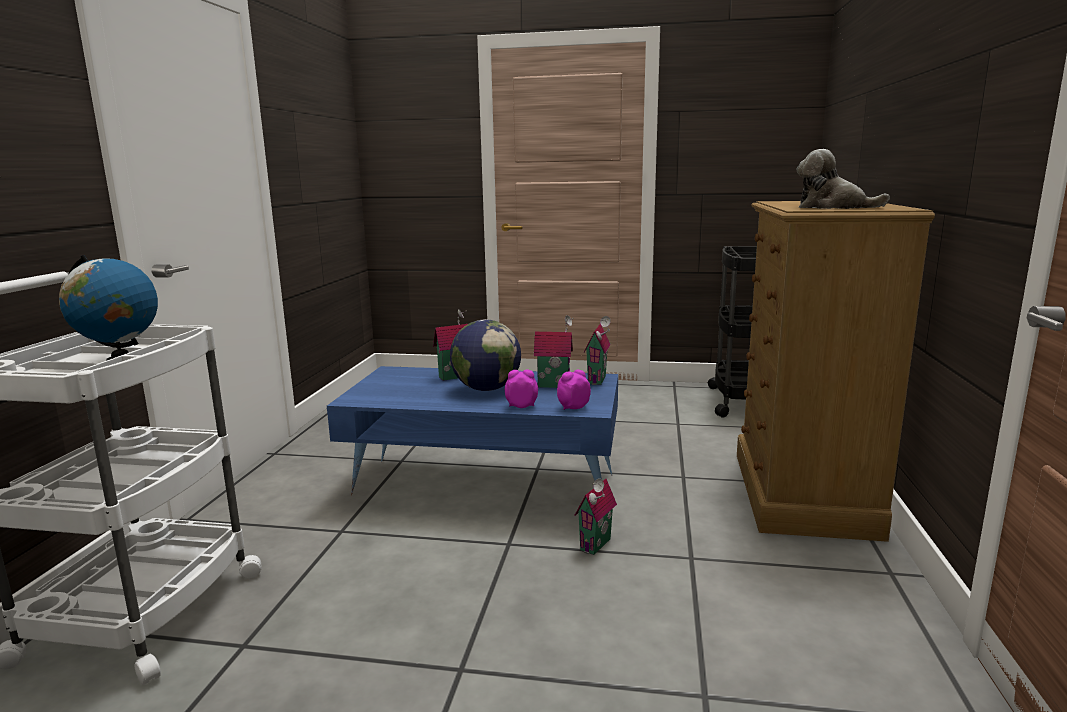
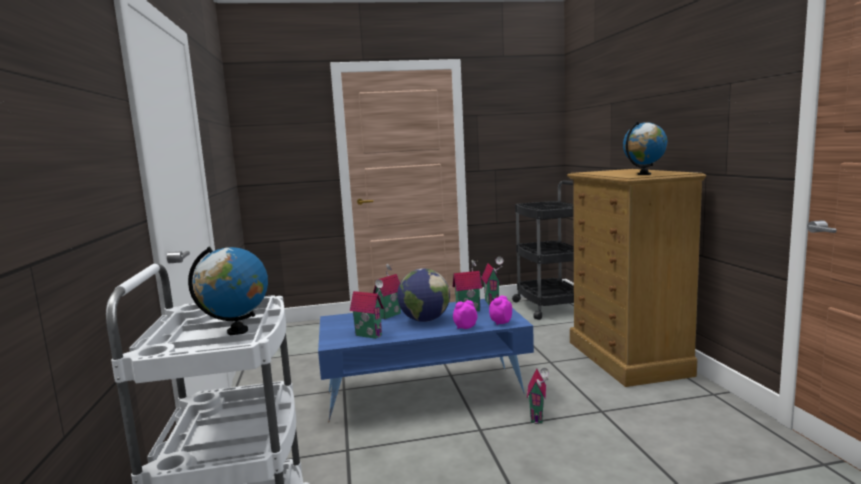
camera: 20 degrees left, 5 degrees down
(403, 396) = (370, 334): none -> toy house
(832, 208) = (644, 174): plush toy -> globe

